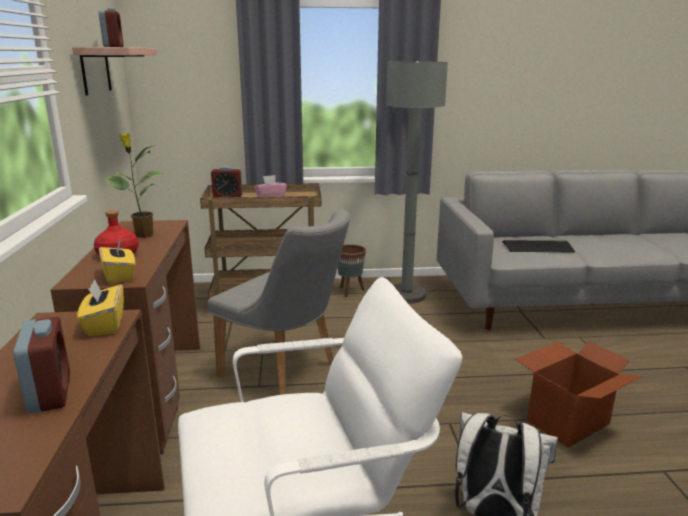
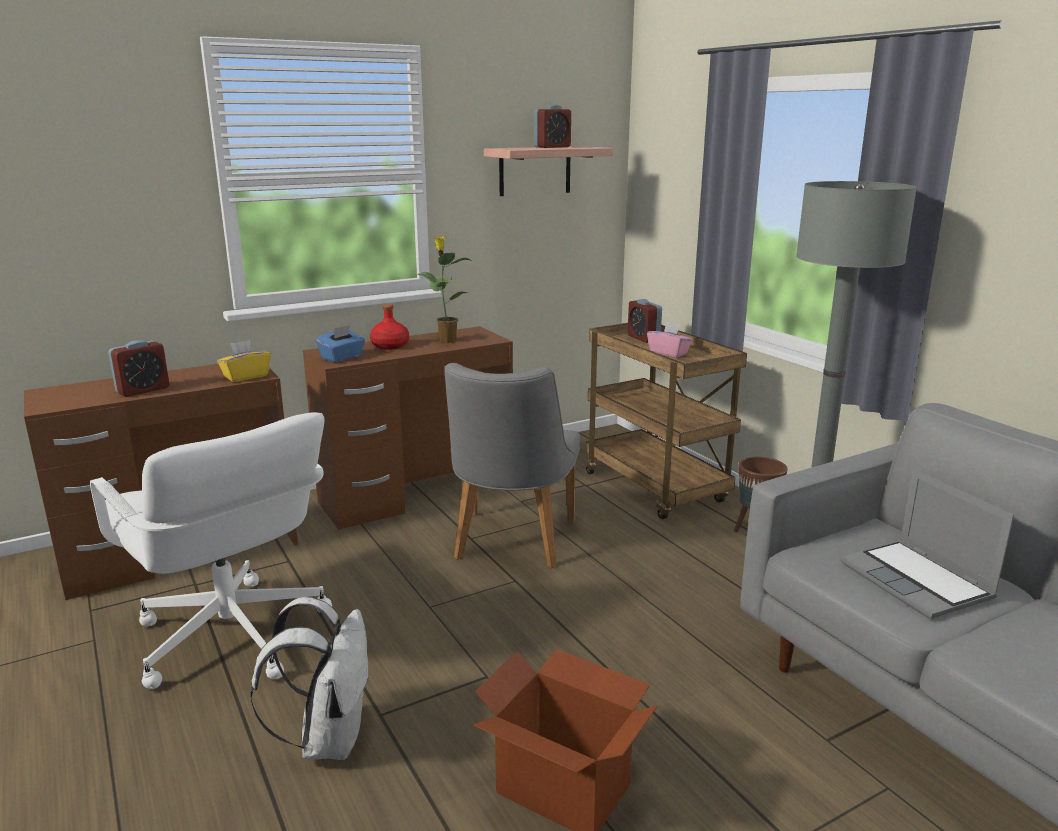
camera: 65 degrees right, 0 degrees up
(119, 276) = (342, 357): yellow tissue box -> blue tissue box
(538, 247) = (918, 582): keyboard -> laptop

